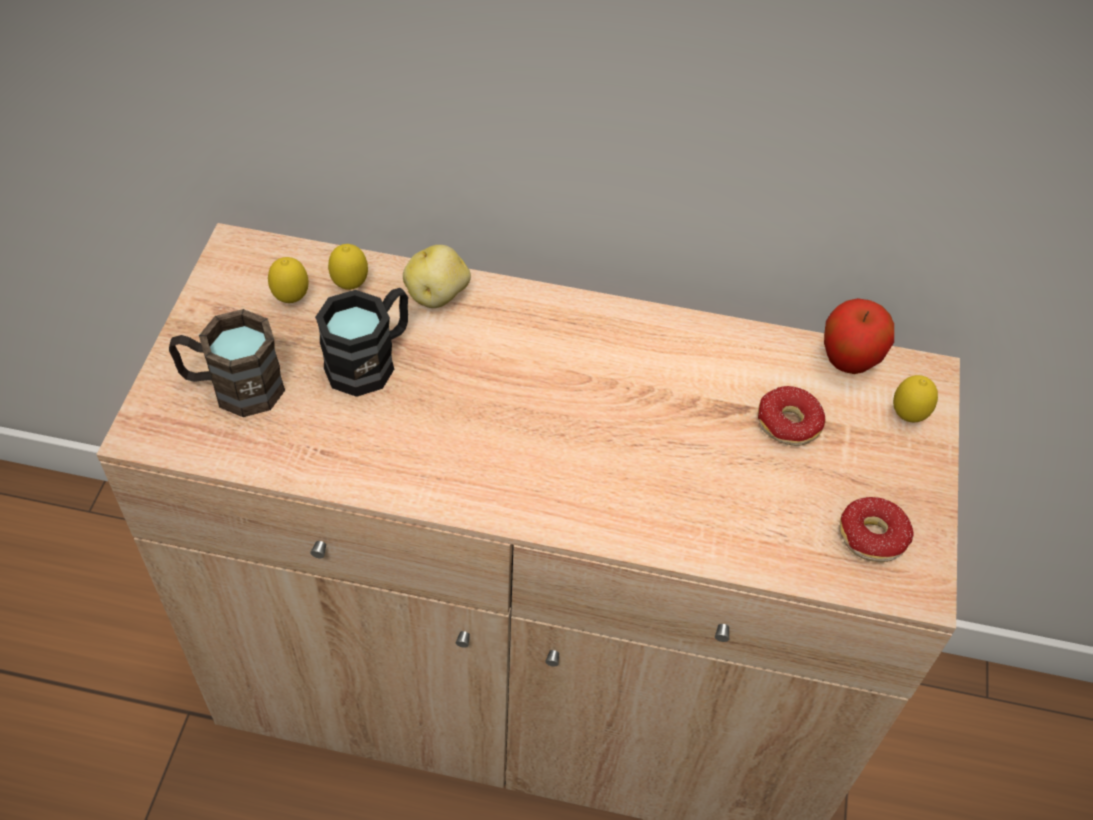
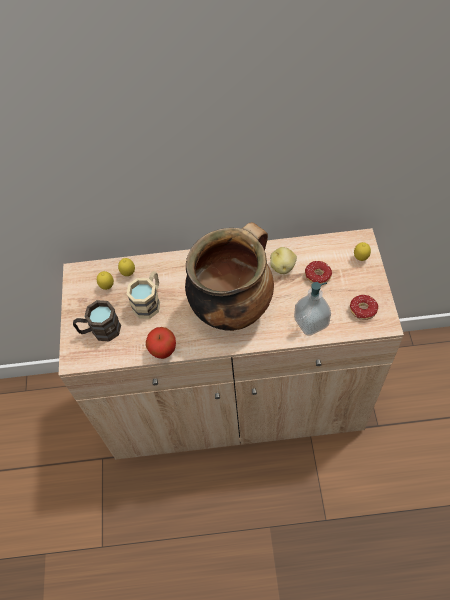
camera: 10 degrees left, 5 degrees up
(371, 360) = (149, 301): black mug -> beige mug
(438, 295) = (164, 266): potato -> potato (283, 267)
(555, 434) = (232, 308): none -> cooking pot
(733, 525) = (311, 322): none -> soap dispenser
(848, 362) = (331, 243): apple -> apple (163, 351)

